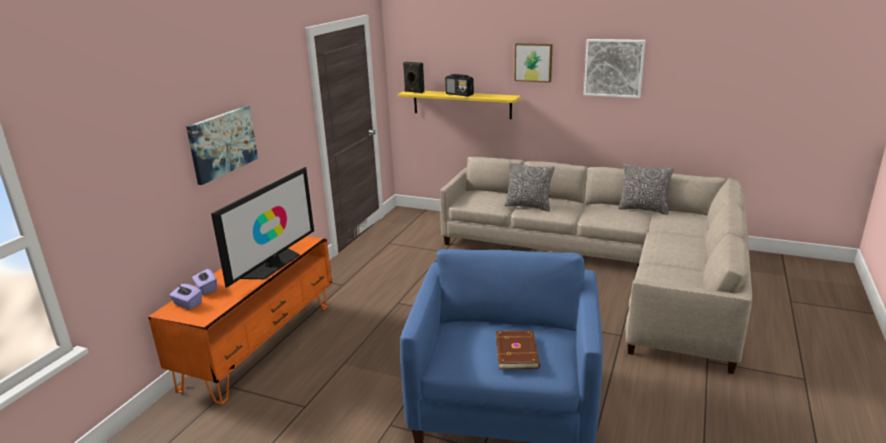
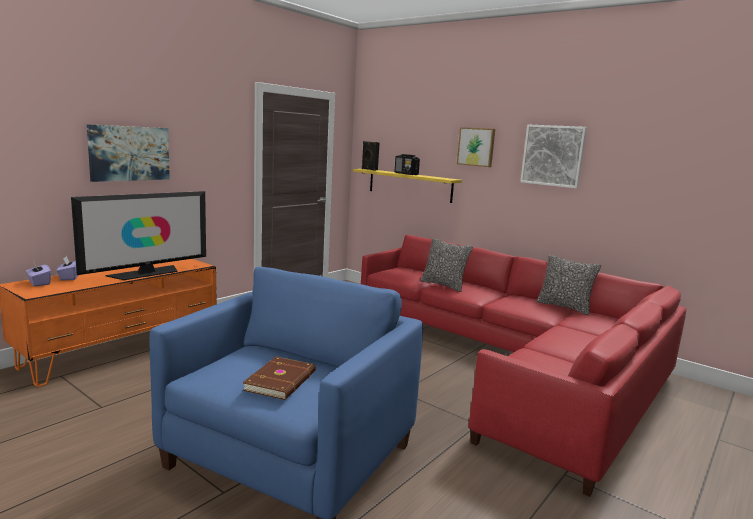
camera: 15 degrees right, 10 degrees down
(610, 267) = (514, 362): beige sofa -> red sofa

